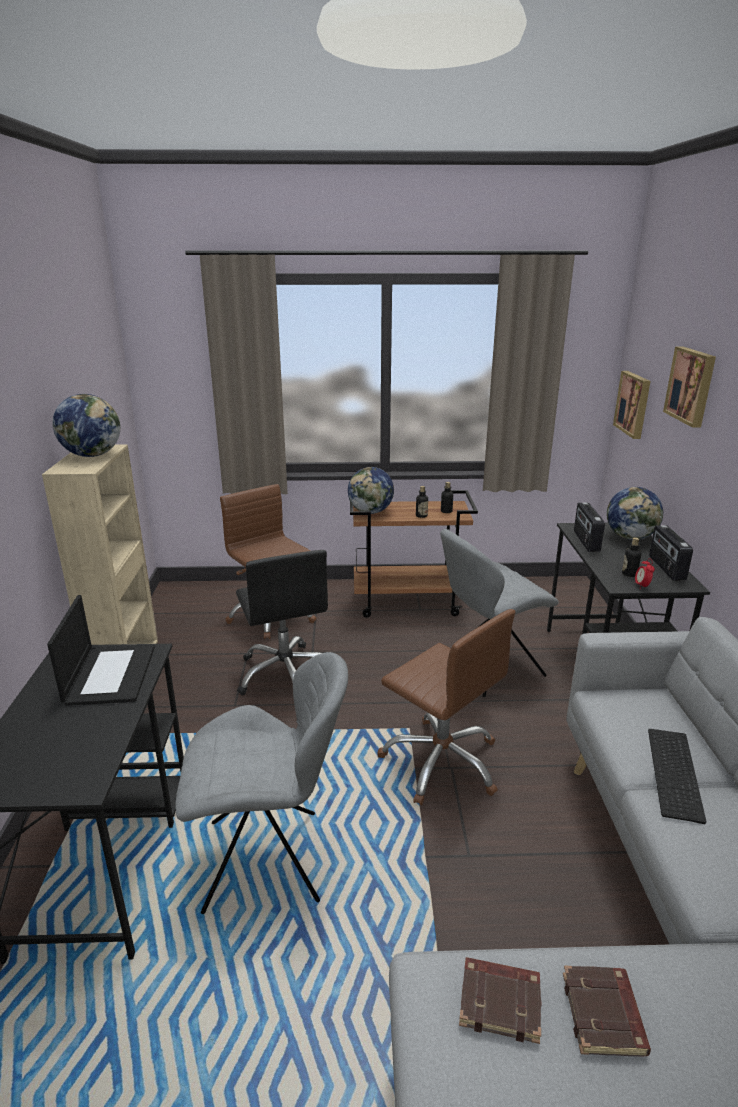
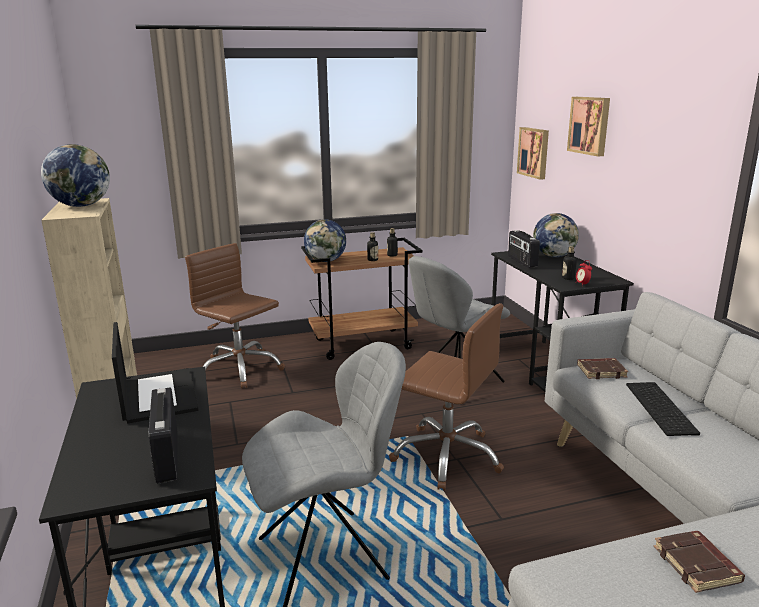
camera: 15 degrees left, 5 degrees down
(286, 674) = (275, 412): black office chair -> none
(501, 1002) = (618, 575): brown book -> brown book (601, 371)
(666, 568) = (592, 272): radio -> radio (166, 457)

